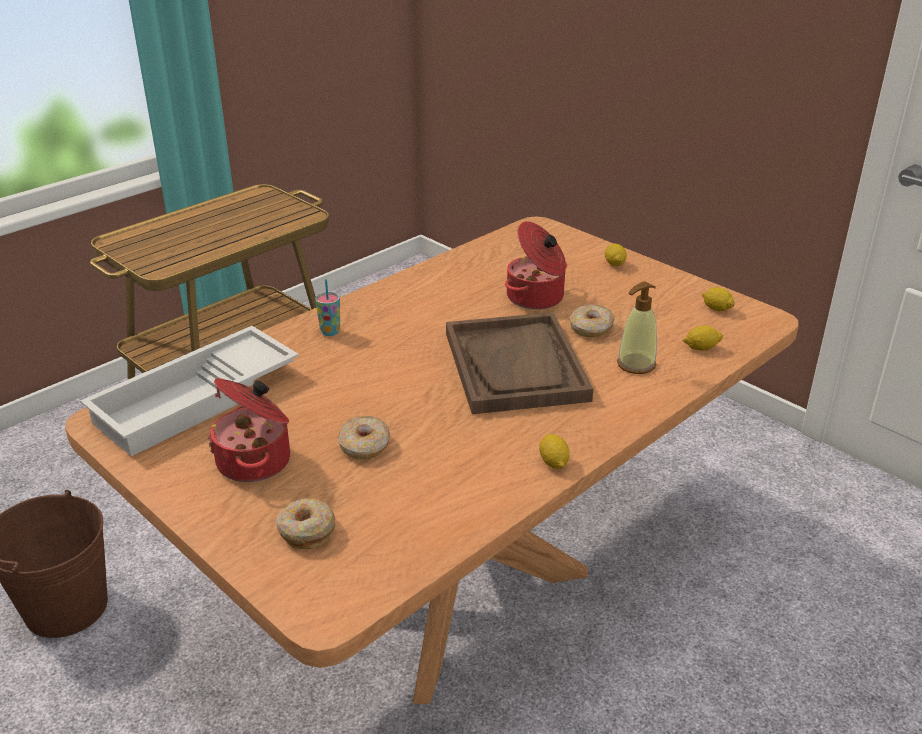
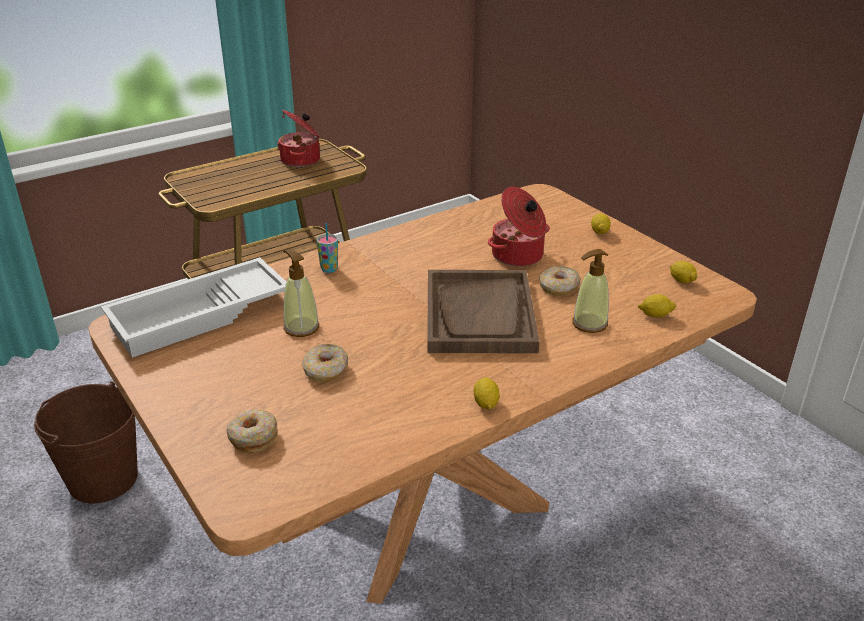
camera: 10 degrees right, 0 degrees up
(256, 461) = (231, 373): cooking pot -> cooking pot (301, 160)
(320, 401) = (301, 327): none -> soap dispenser

